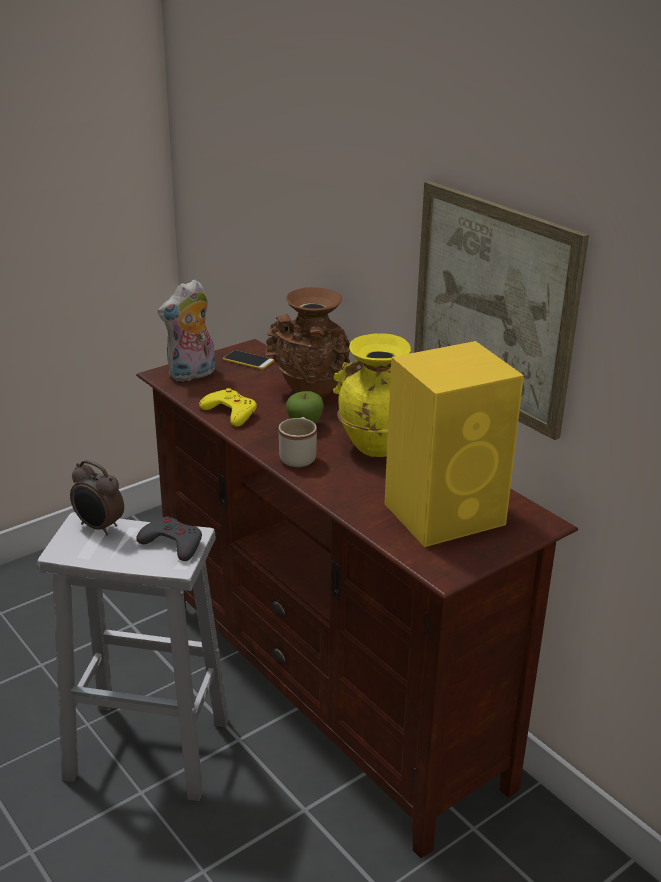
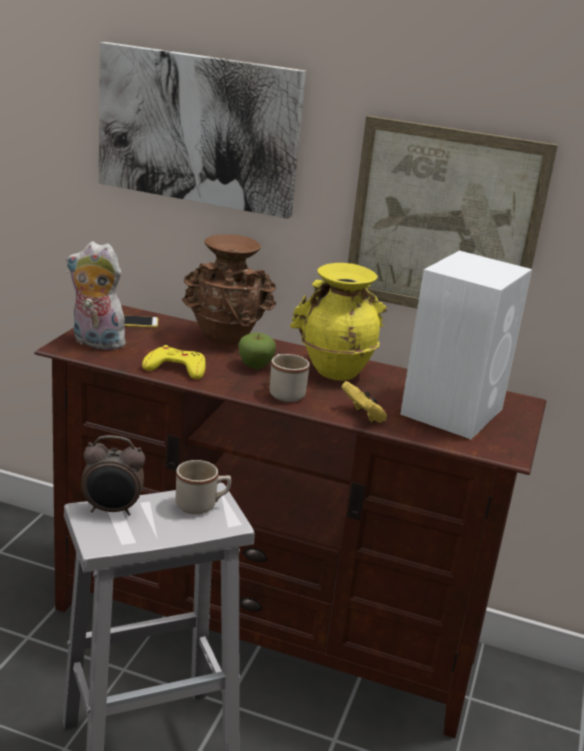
camera: 35 degrees left, 5 degrees down
(172, 543) = (202, 505): grey game controller -> beige mug
(192, 375) = (95, 343): plush toy -> plush toy turned 90 degrees clockwise
(310, 179) = (199, 129): none -> picture
(344, 497) = (363, 416): none -> yellow game controller
(447, 513) = (453, 410): yellow speaker -> white speaker

